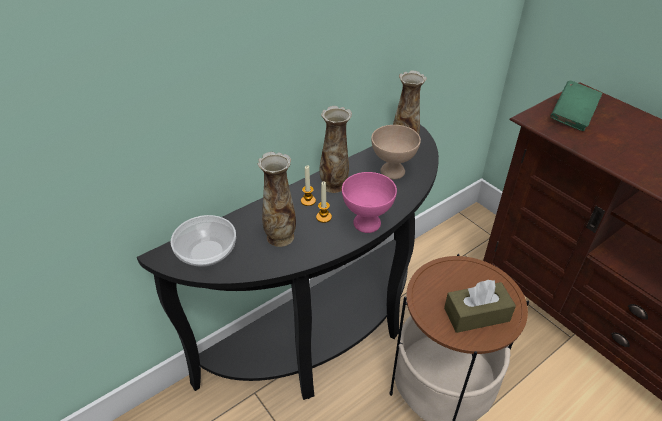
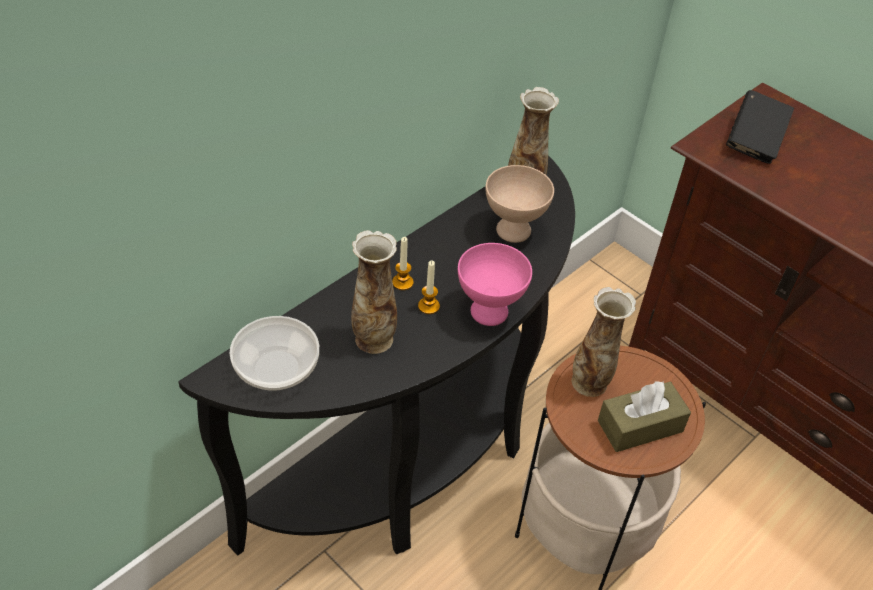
camera: 10 degrees left, 5 degrees up
(334, 185) = (435, 255): vase -> vase (590, 382)
(572, 117) = (754, 141): green book -> black book

